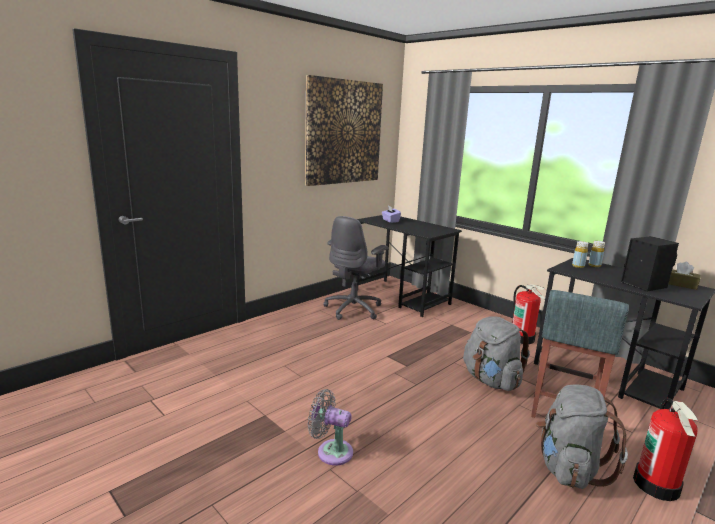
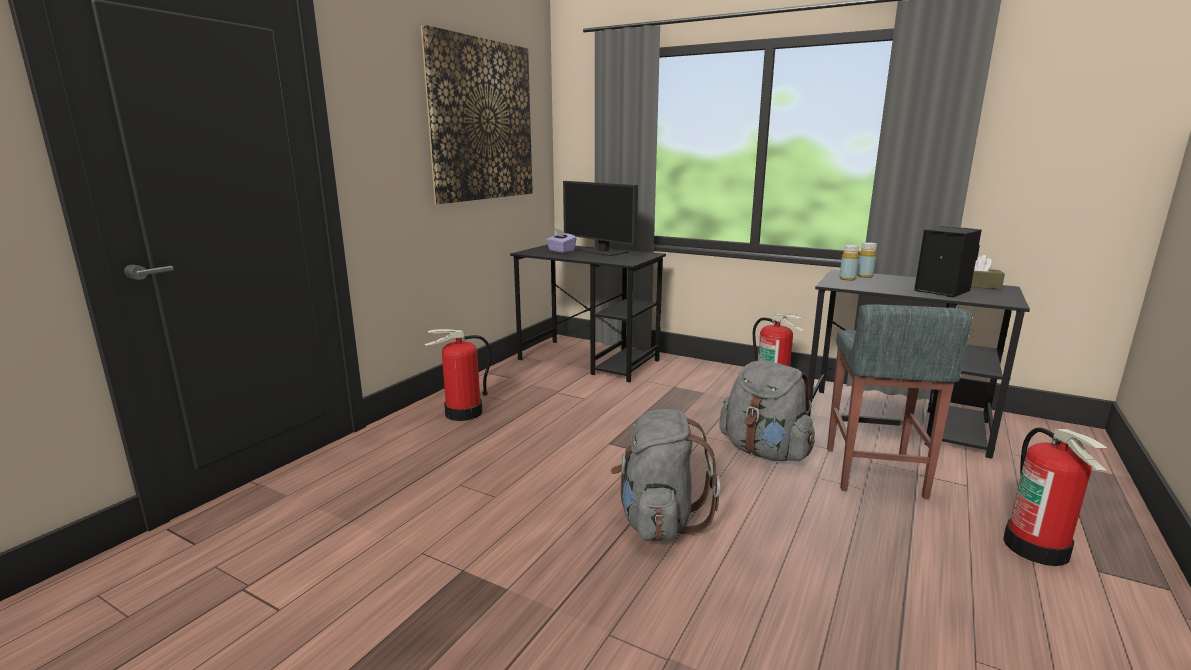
camera: 15 degrees left, 0 degrees up
(305, 321) = (463, 413): none -> fire extinguisher
(331, 451) = (597, 604): grey fan -> none
(354, 309) = (529, 386): grey office chair -> none
(419, 224) = (603, 251): none -> monitor
(568, 468) = (926, 550): grey backpack -> grey backpack (659, 520)

